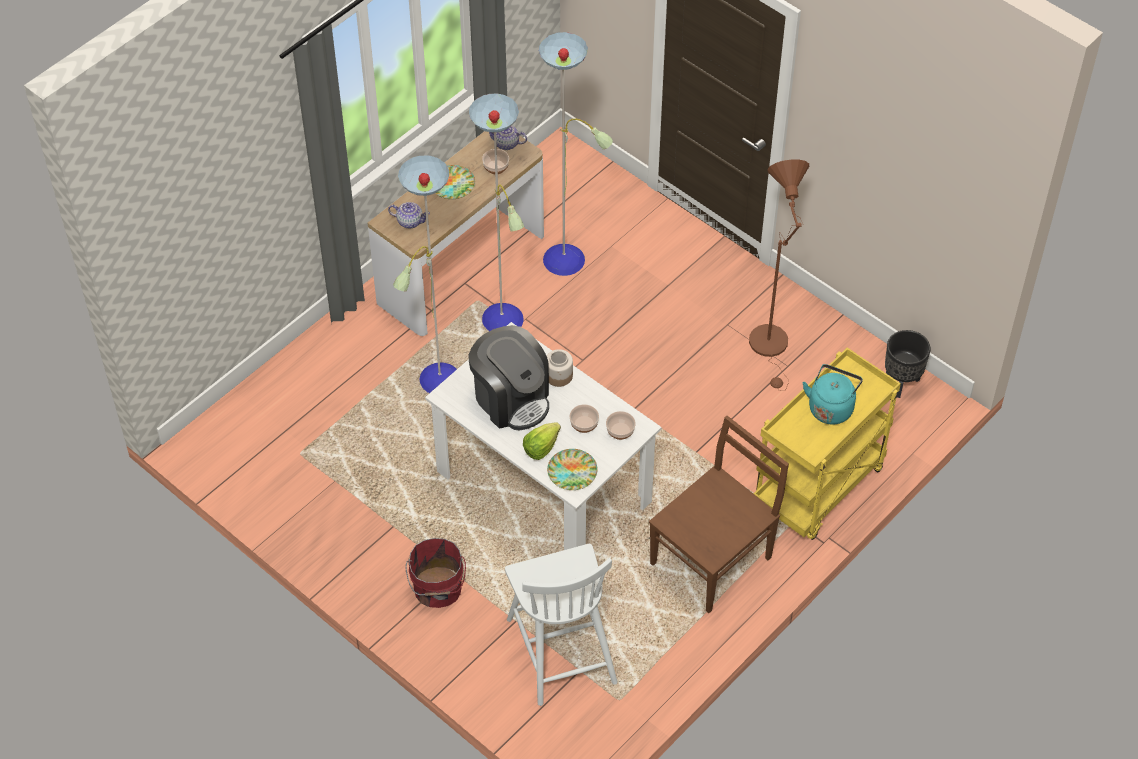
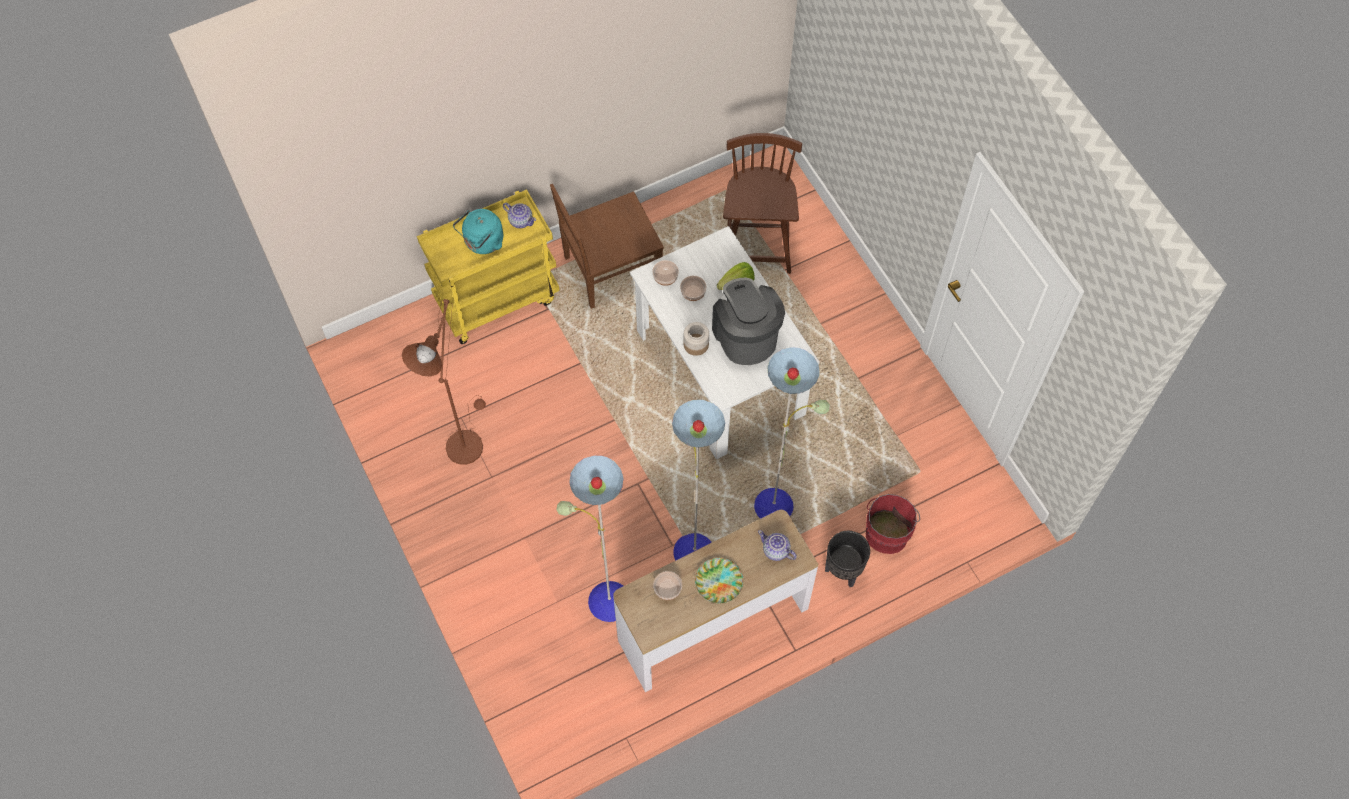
camera: 160 degrees left, 10 degrees up
(437, 589) = (837, 313): red bucket -> red bucket (887, 531)
(506, 144) = (645, 616): teapot -> teapot (520, 220)
(561, 648) = (757, 239): white chair -> brown chair
(572, 472) = (720, 255): plate -> none
(901, 383) = (374, 369): black planter -> black planter (842, 571)

